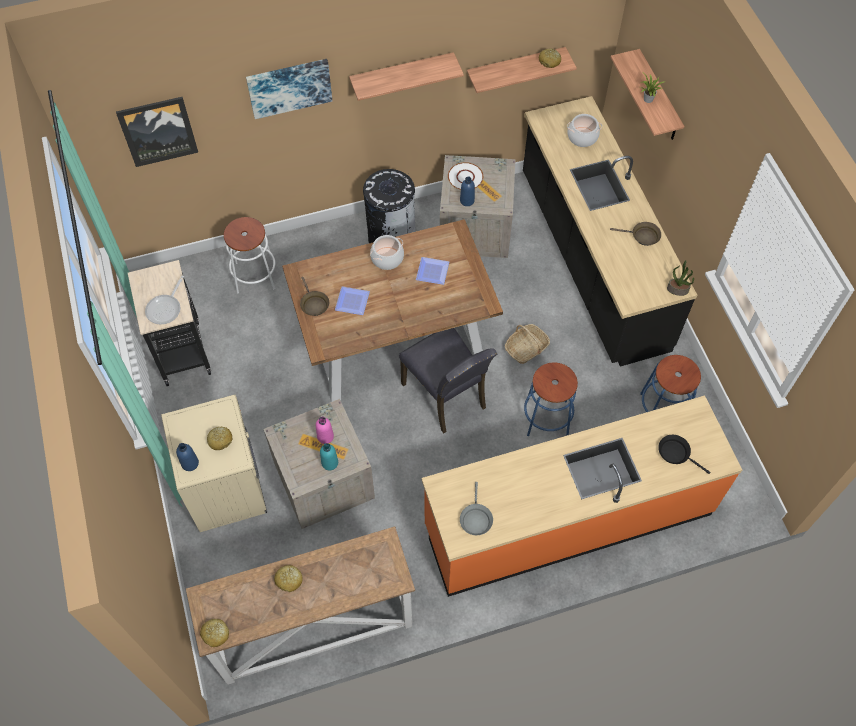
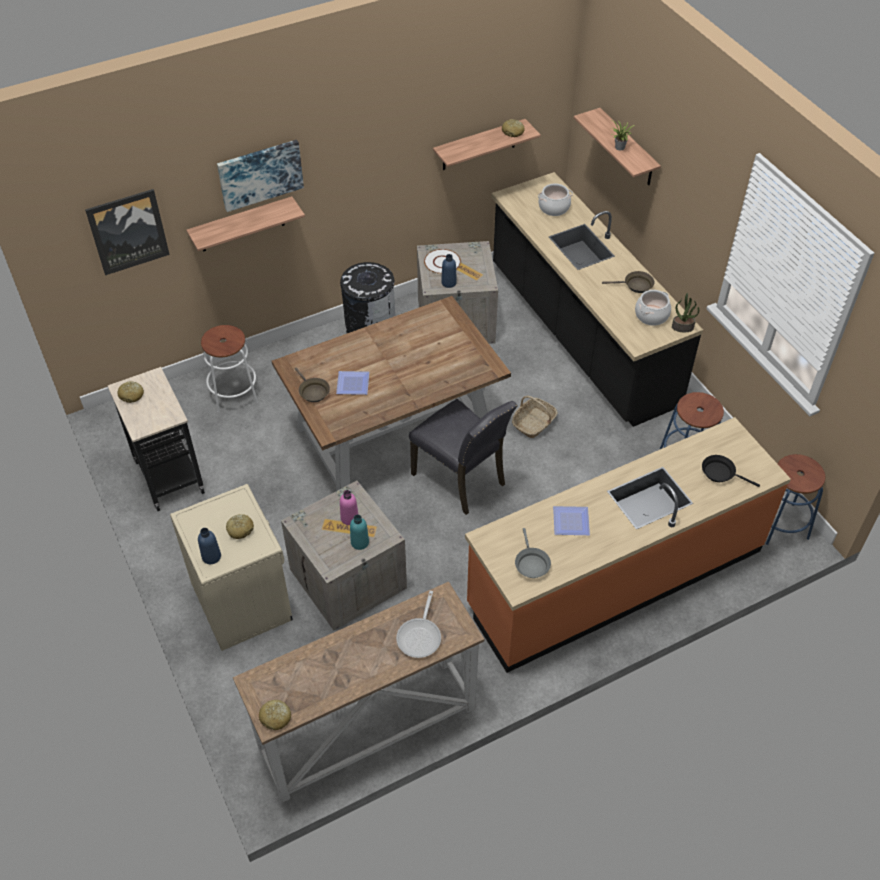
camera: 10 degrees left, 10 degrees down
(166, 308) = (156, 413): frying pan -> frying pan (420, 636)
(289, 580) = (346, 651): bread -> bread (131, 395)
(387, 258) = (380, 340): cooking pot -> cooking pot (651, 315)
(402, 75) = (370, 156): shelf -> shelf (242, 225)
(433, 273) = (431, 347): plate -> plate (572, 523)
(547, 418) = (570, 485): blue stool -> blue stool (780, 524)

